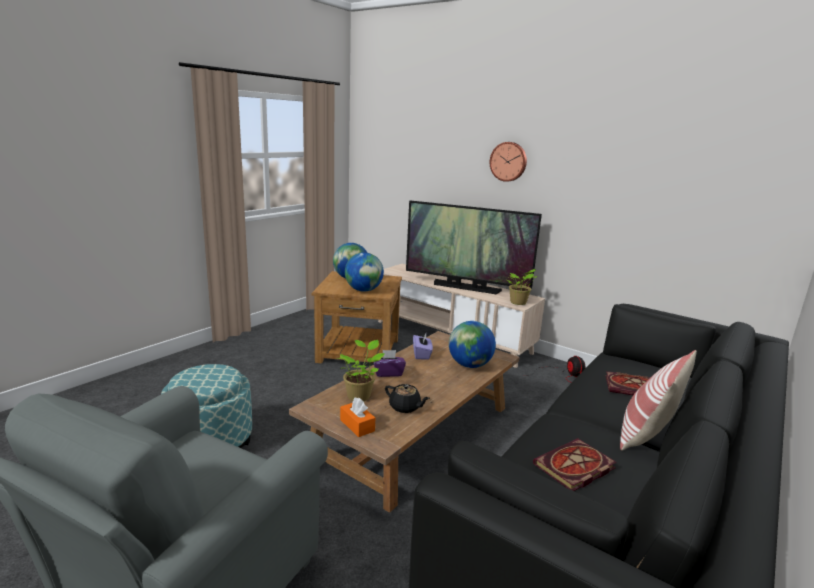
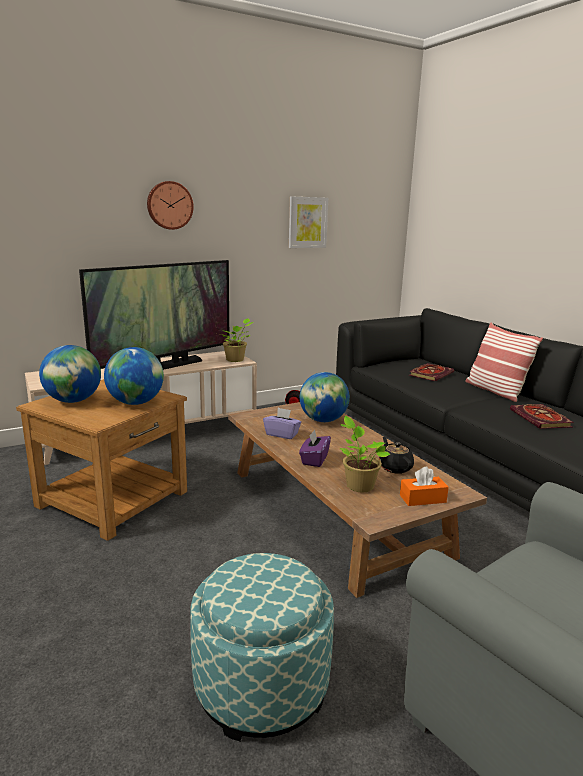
camera: 65 degrees left, 0 degrees up
(405, 407) = (395, 467): black teapot -> black teapot turned 75 degrees counterclockwise
(649, 190) = (307, 222): none -> picture

